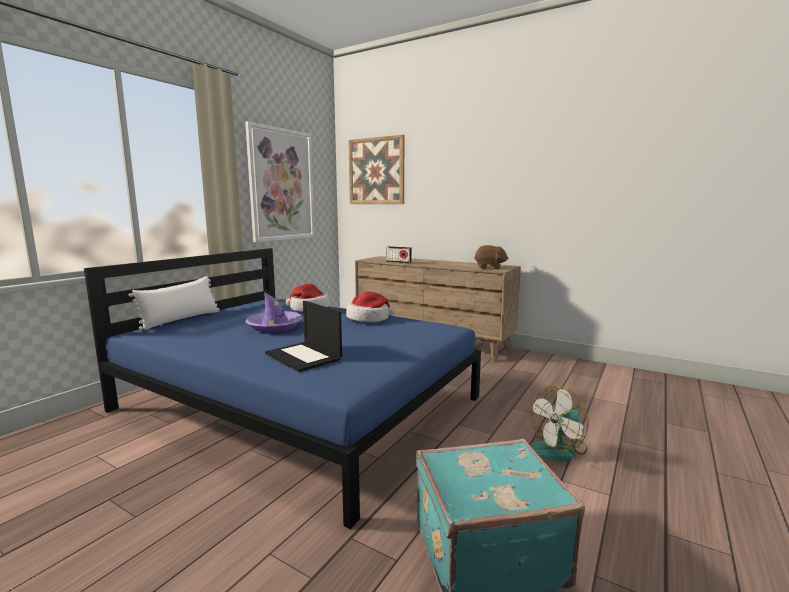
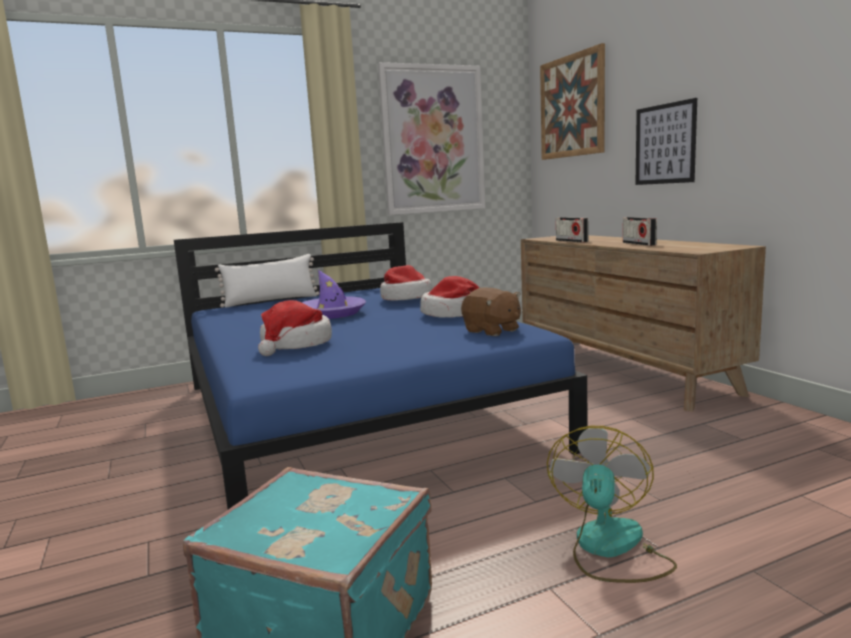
camera: 35 degrees right, 0 degrees up
(304, 356) = (295, 345): laptop -> hat
(448, 264) = (638, 244): none -> radio
(451, 203) = (665, 144): none -> picture
(489, 267) = (694, 248): brown plush toy -> brown plush toy (492, 331)
(558, 449) = (610, 548): fan -> fan turned 105 degrees clockwise

